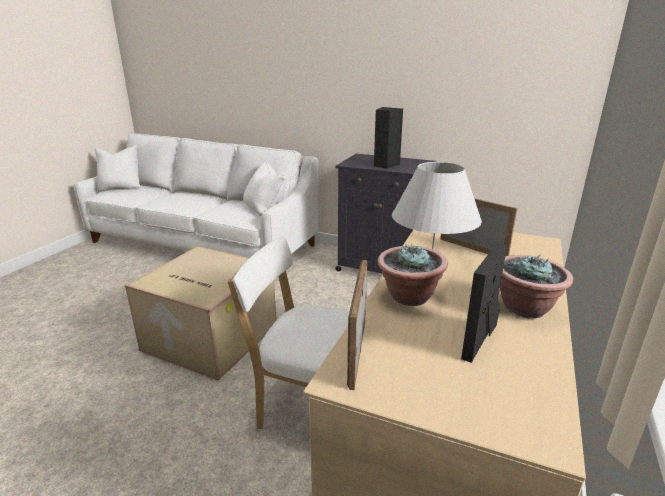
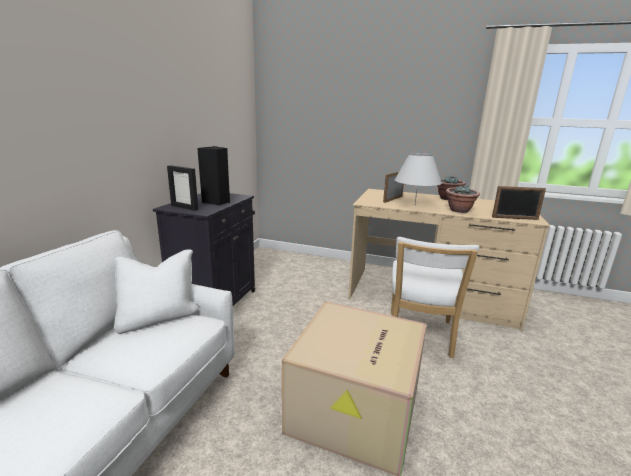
camera: 95 degrees left, 5 degrees down
(479, 341) = (481, 205): picture frame -> picture frame (185, 207)

